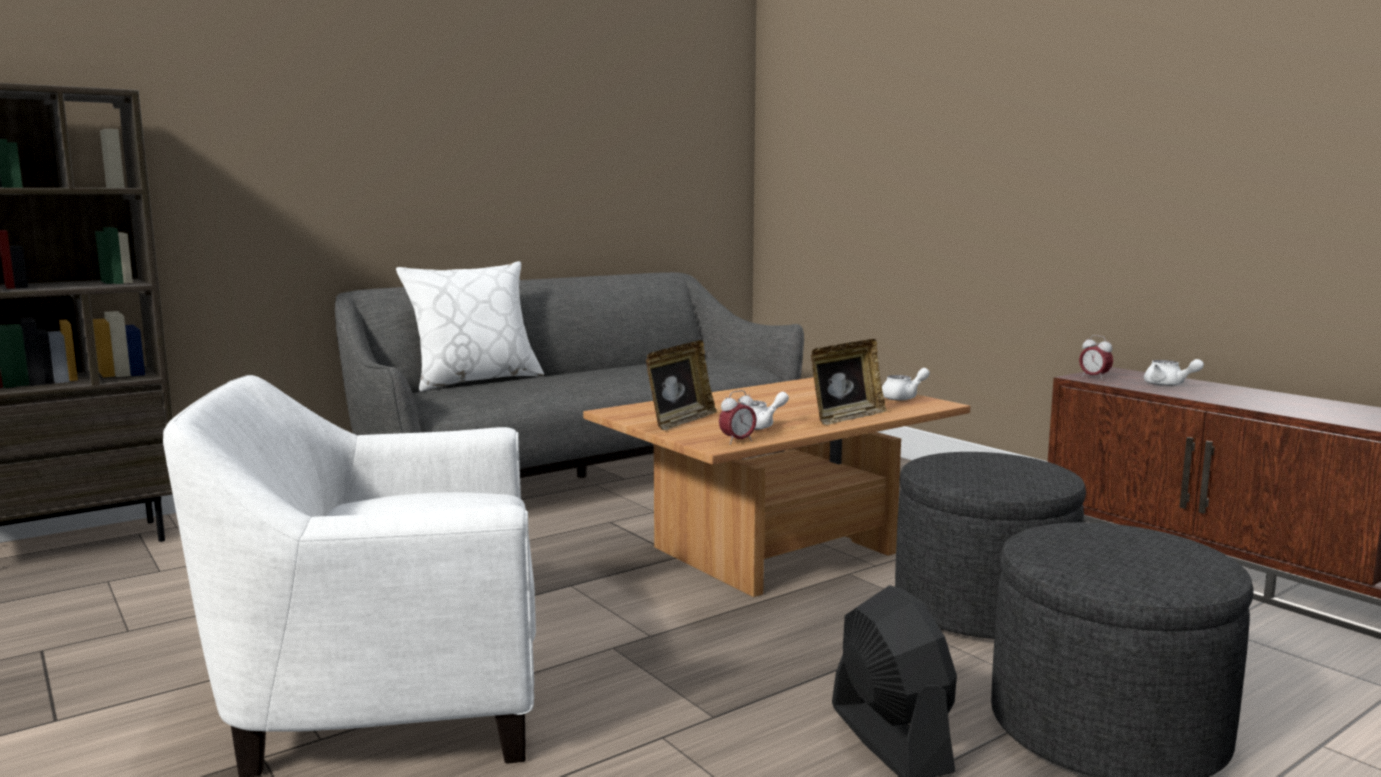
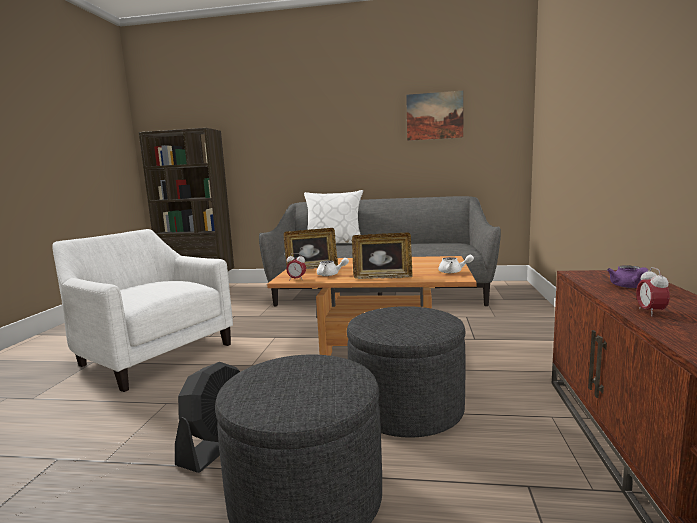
camera: 45 degrees right, 0 degrees up
(616, 119) = (434, 116): none -> picture
(1094, 378) = (585, 274): alarm clock -> alarm clock (650, 312)
(1168, 385) = (629, 287): white teapot -> purple teapot

